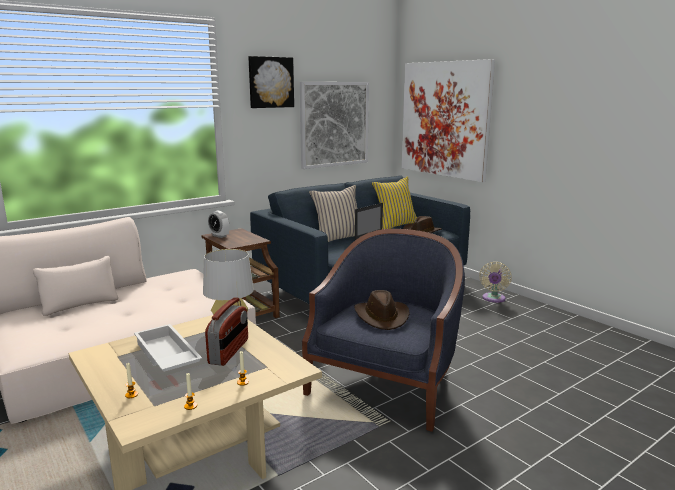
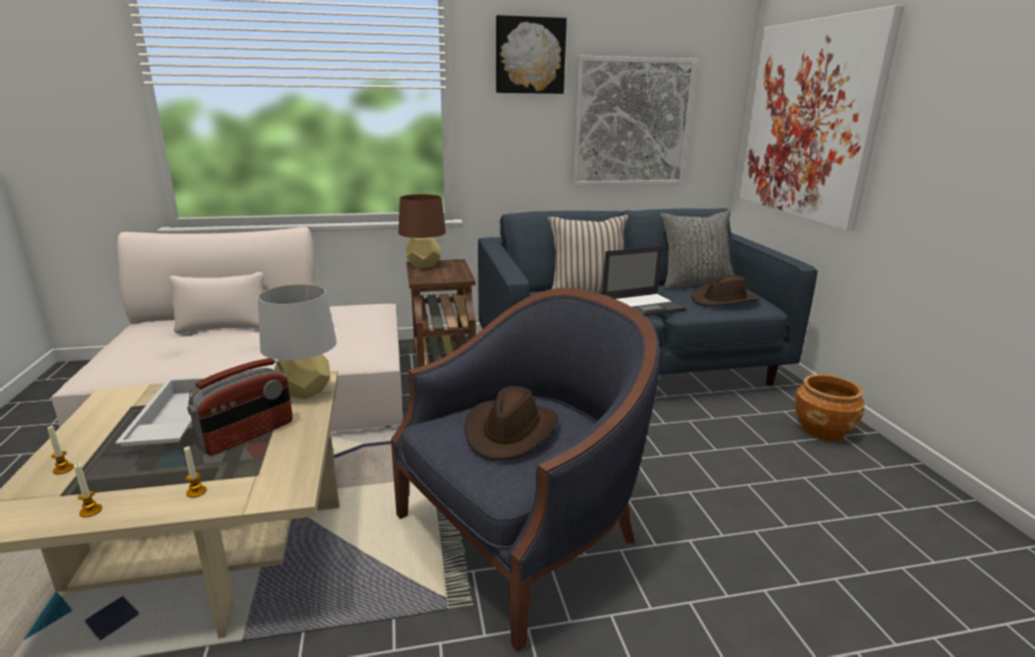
camera: 25 degrees right, 5 degrees up
(219, 236) = (424, 265): alarm clock -> brown table lamp
(395, 225) = (693, 284): yellow pillow -> grey pillow
(493, 299) = (822, 430): beige fan -> brown planter

